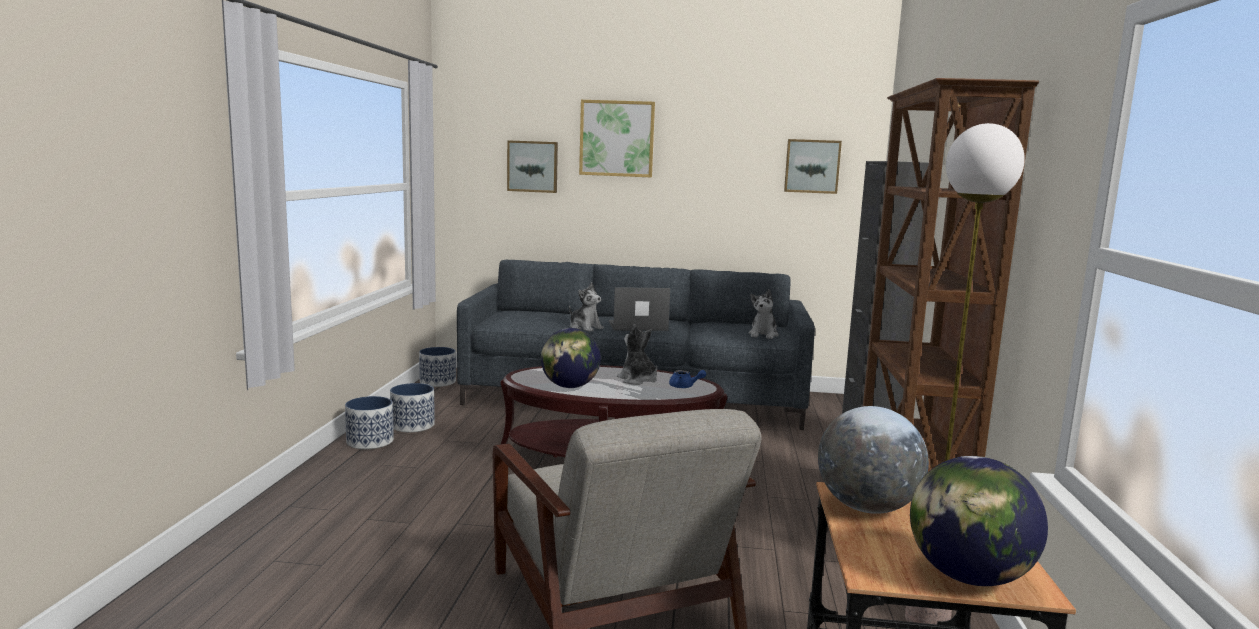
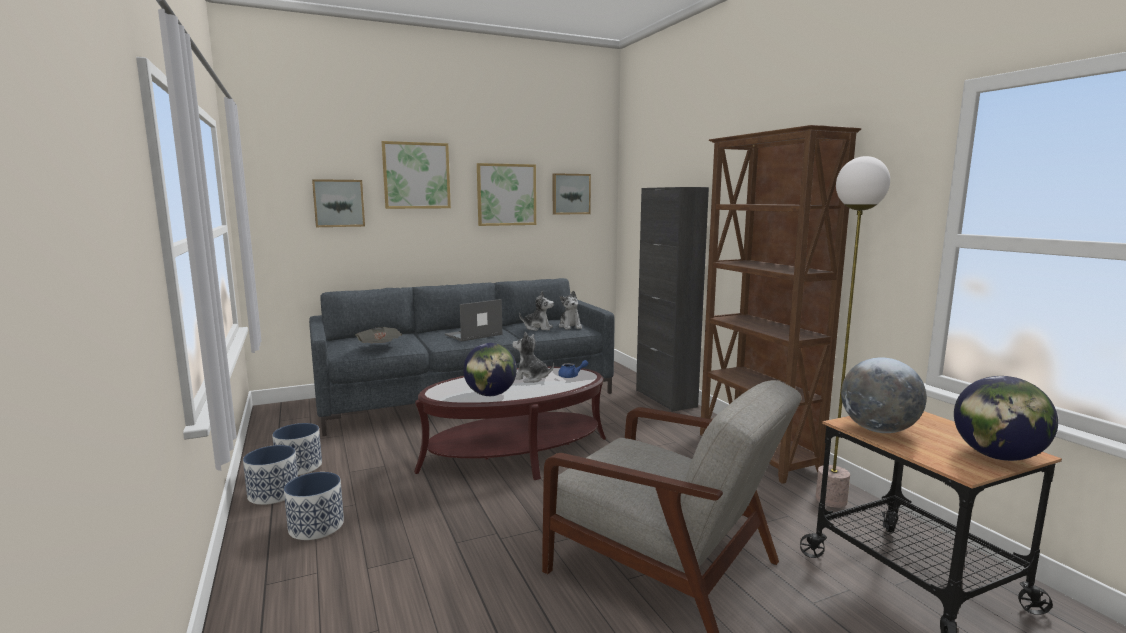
camera: 30 degrees left, 0 degrees up
(438, 382) = (273, 420): planter -> planter (317, 526)
(527, 323) = (380, 348): none -> newspaper
(585, 327) = (431, 343): plush toy -> plush toy (538, 328)
(723, 164) = (506, 194): none -> picture

